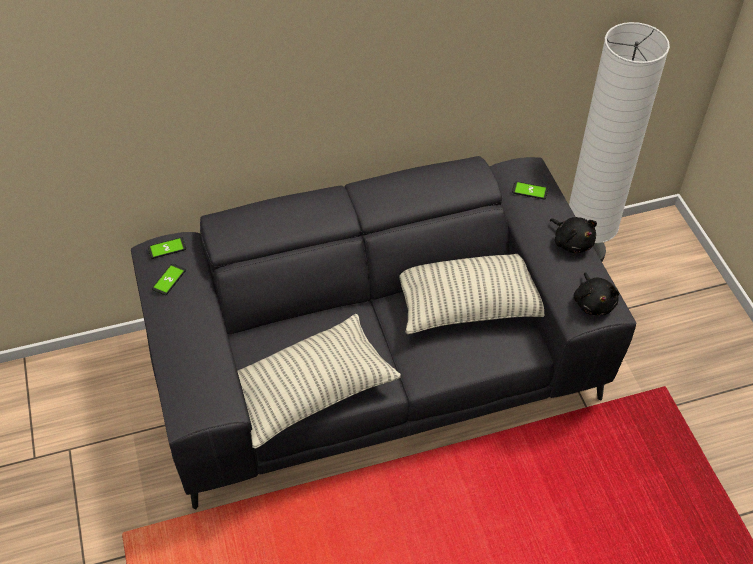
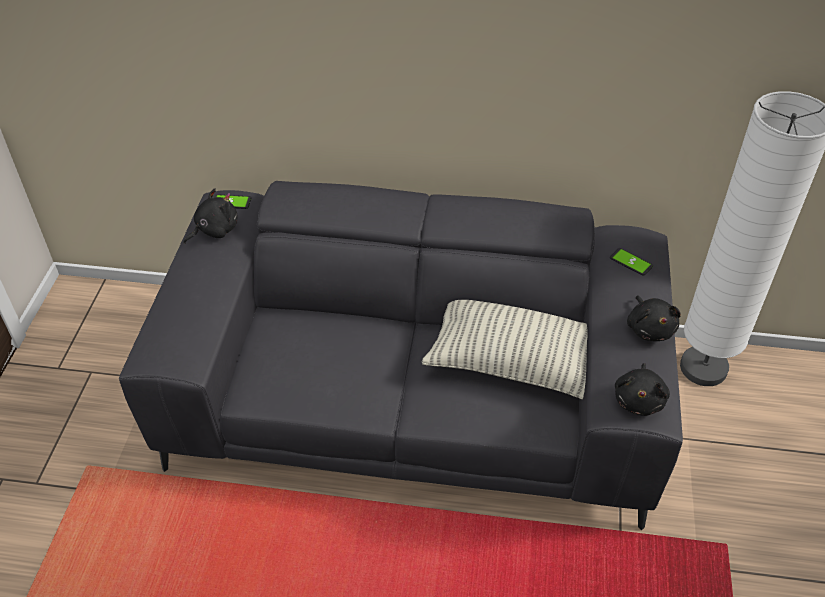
camera: 25 degrees right, 5 degrees down
(169, 280) = (214, 230): phone -> black plush toy
(309, 391) = (298, 387): pillow -> none

